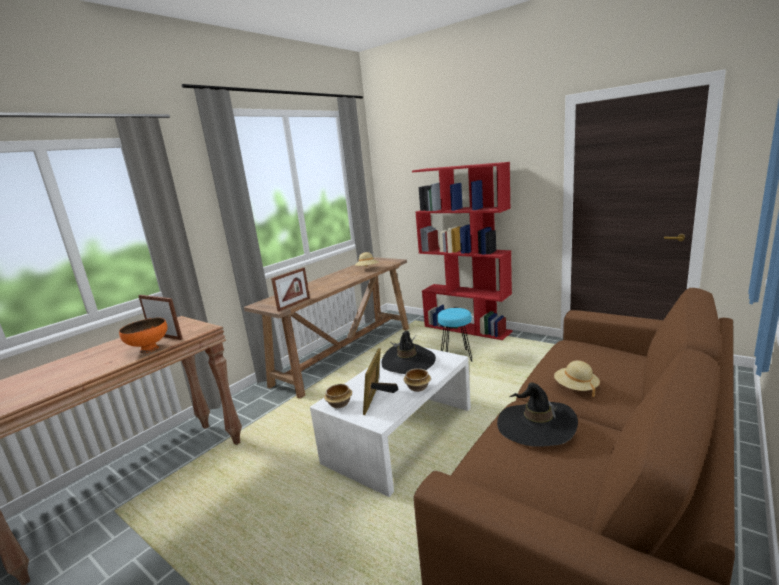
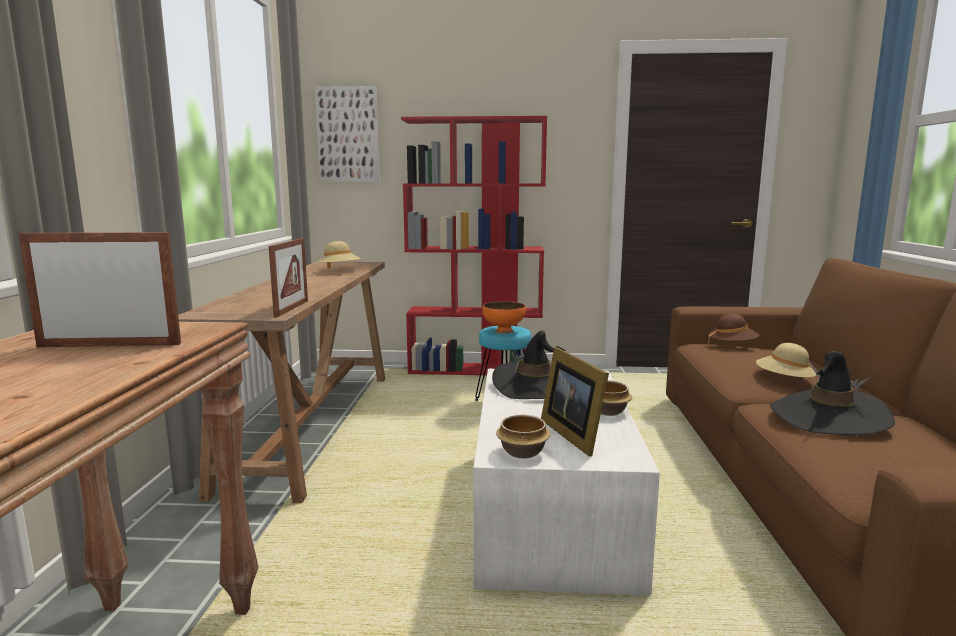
camera: 35 degrees left, 5 degrees down
(149, 348) = (112, 364): orange bowl -> orange bowl (503, 331)
(396, 178) = (348, 135): none -> picture
(589, 348) = (732, 346): none -> brown hat

